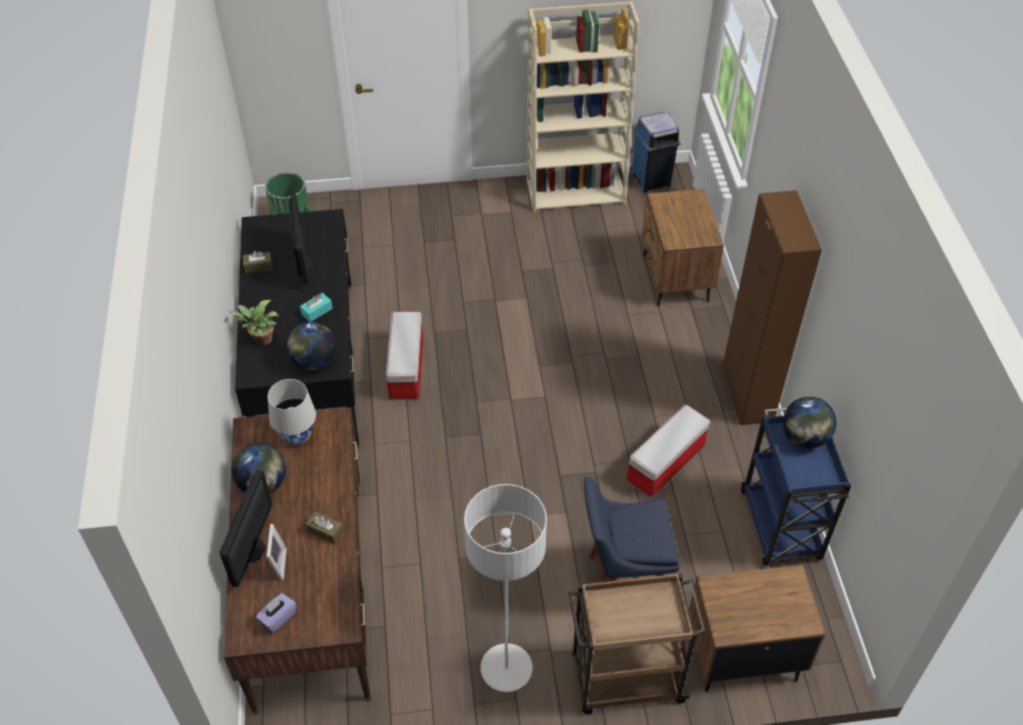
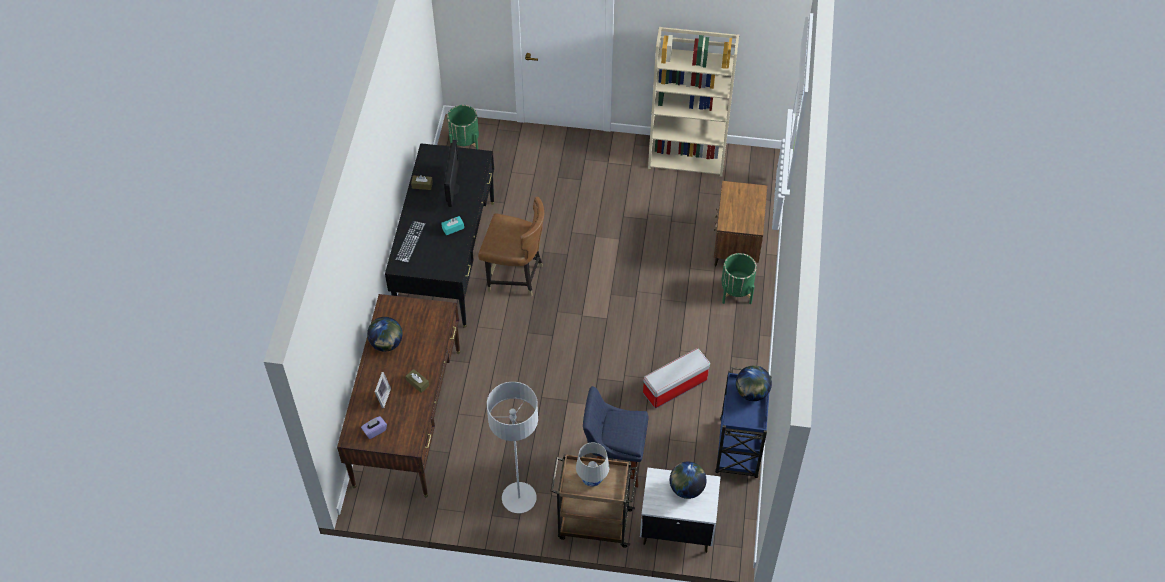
camera: 15 degrees right, 5 degrees up
(251, 550) = (369, 385): monitor -> none
(261, 340) = (410, 242): potted plant -> keyboard
(297, 436) = (416, 315): white table lamp -> white table lamp (592, 478)
(314, 362) = (441, 265): globe -> globe (686, 488)
(407, 369) = (515, 276): storage box -> brown chair
(651, 180) = (750, 159): blue trash can -> none
(696, 330) = (736, 292): none -> green planter
(742, 655) = (676, 527): brown nightstand -> white nightstand
(747, 394) = (754, 349): brown cabinet -> none

